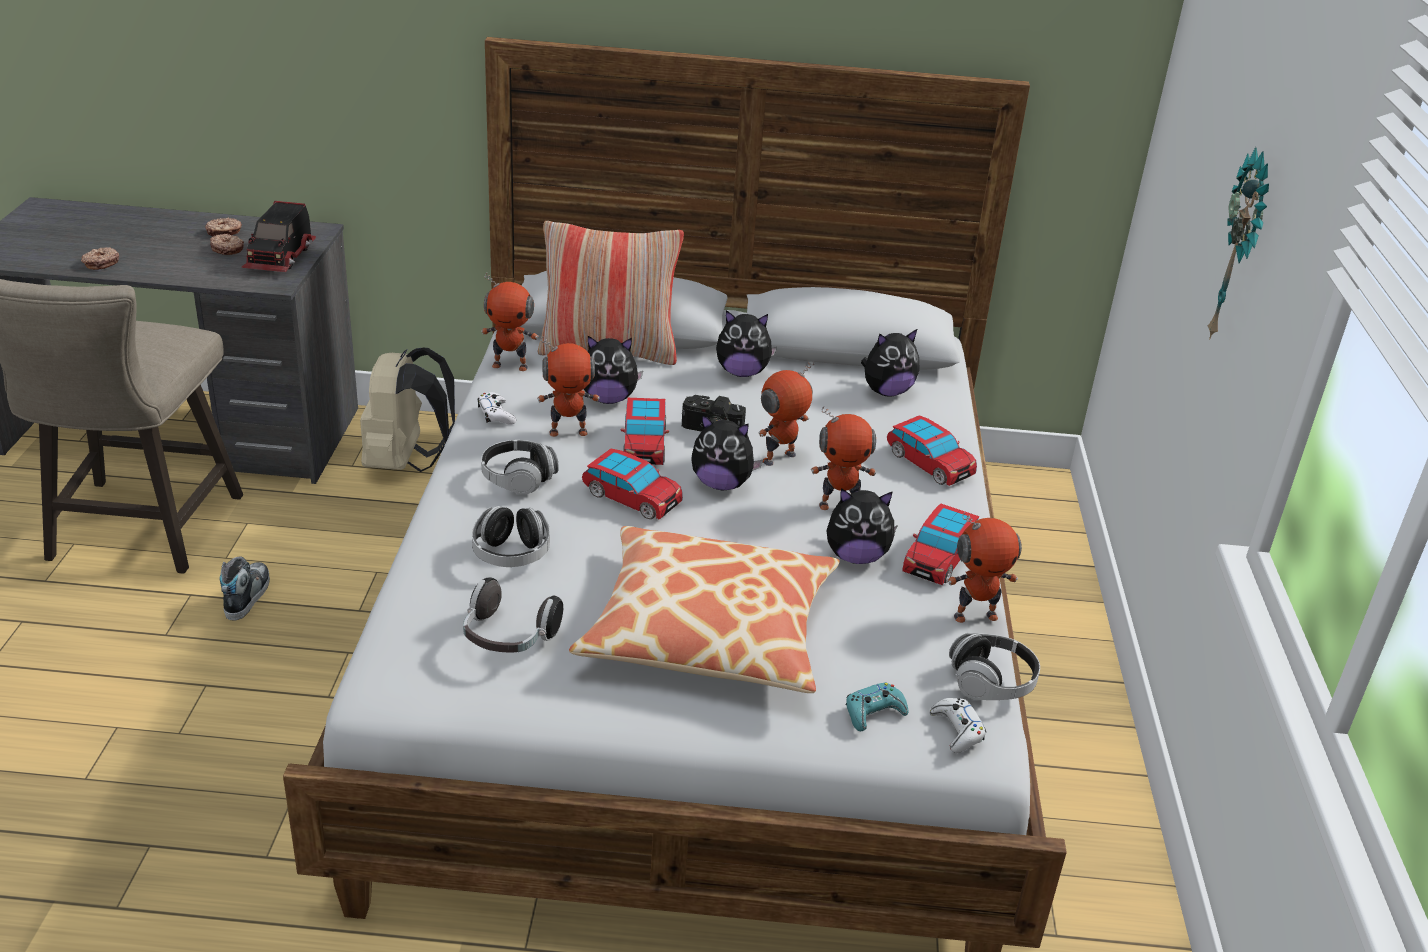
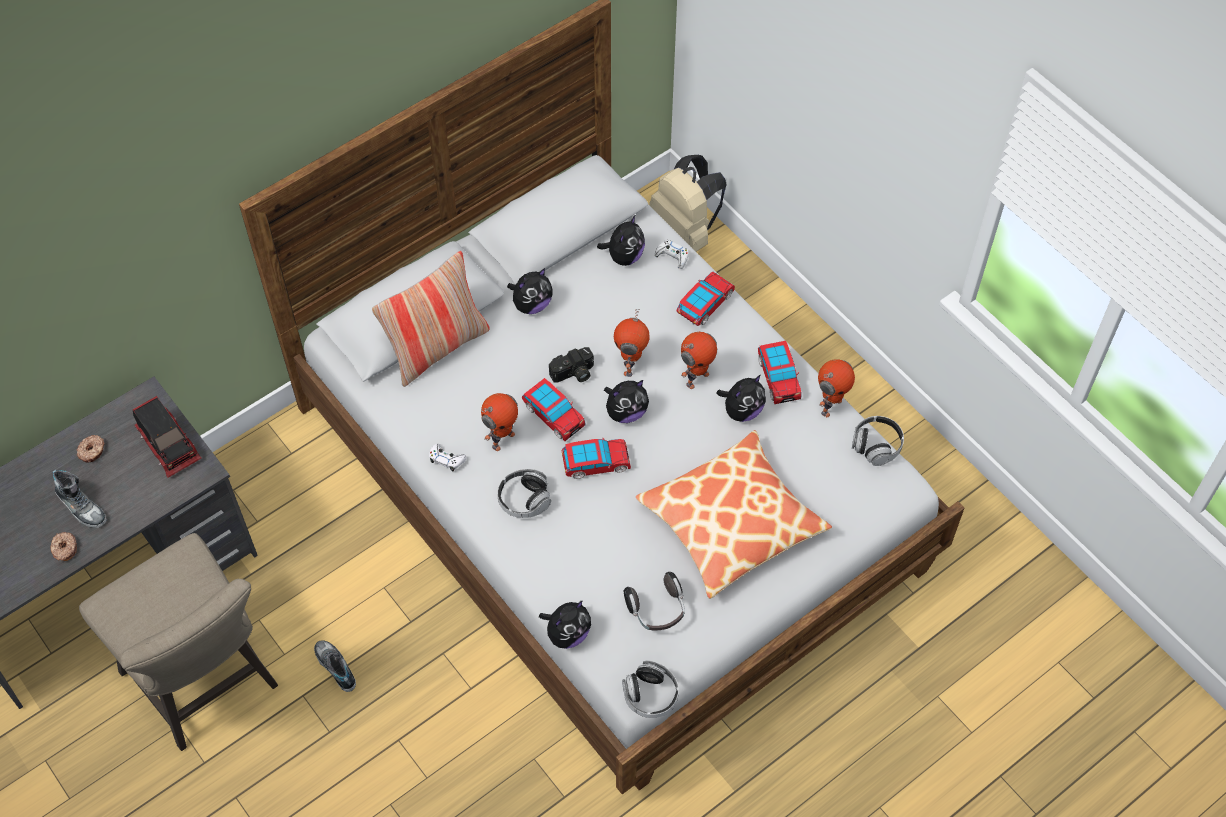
camera: 40 degrees left, 25 degrees up
(158, 252) = (81, 506): none -> shoe
(227, 249) = (121, 465): donut -> none
(405, 462) = (286, 490): beige backpack -> beige backpack (685, 233)
(510, 365) = (400, 410): toy robot -> none
(511, 554) = (590, 556): headphones -> headphones (650, 695)
(608, 399) = (489, 392): plush toy -> plush toy (567, 633)
(874, 712) = (849, 509): turquoise game controller -> none
(929, 463) = (705, 304): toy car -> toy car turned 60 degrees counterclockwise
(957, 730) = (889, 489): white game controller -> white game controller (672, 256)
(1244, 249) = (871, 122): wall clock -> none

